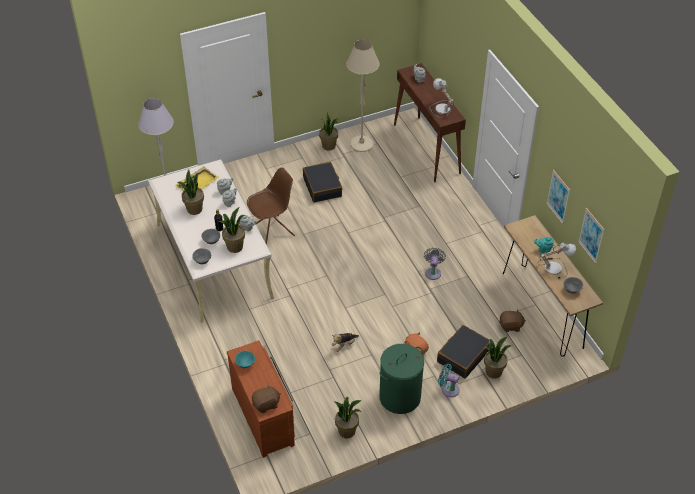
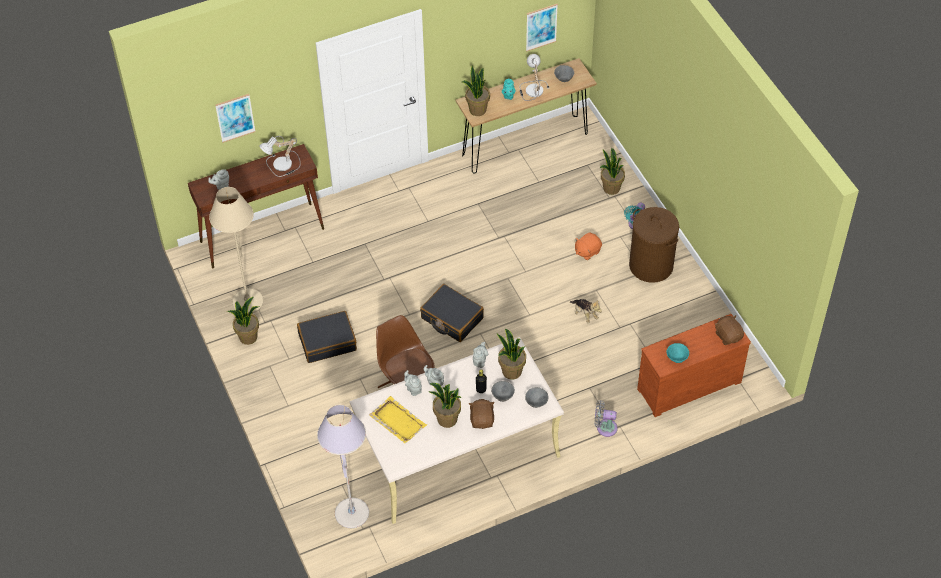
camera: 90 degrees left, 5 degrees up
(347, 431) = (699, 310): potted plant -> potted plant (477, 110)
(400, 397) = (650, 265): green laundry basket -> brown laundry basket
(433, 272) = (473, 234): grey fan -> grey fan (604, 427)
(463, 356) = (592, 212): black suitcase -> black suitcase (451, 318)
(511, 326) = (549, 171): brown plush toy -> brown plush toy (482, 420)
(558, 196) = (482, 48): picture -> picture (235, 118)

